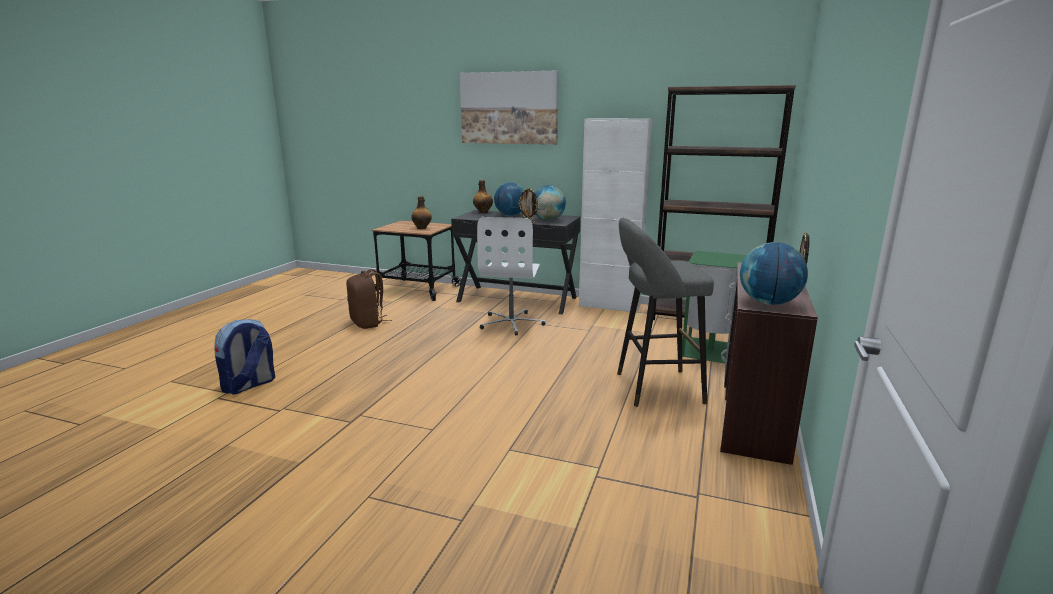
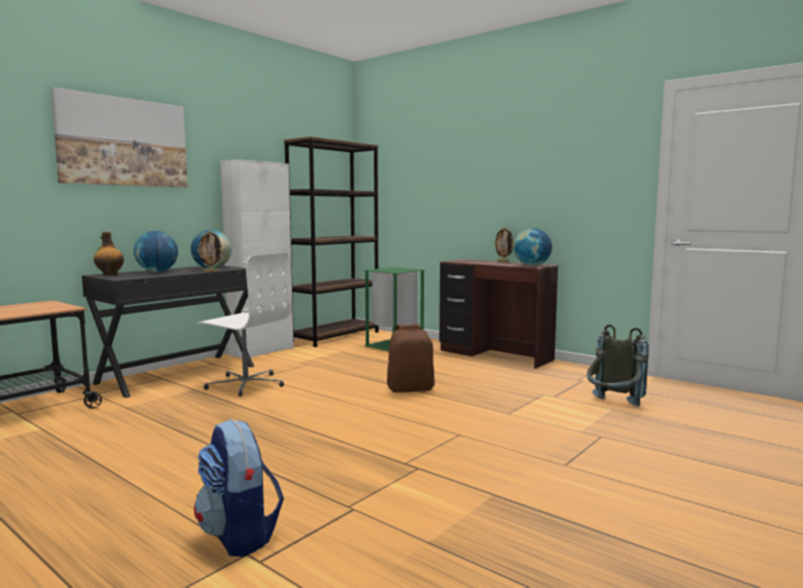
camera: 70 degrees left, 10 degrees down
(368, 323) = (109, 448): brown backpack -> brown backpack (410, 389)
(422, 228) = (37, 308): bottle -> none
(589, 529) = (613, 406): none -> grey backpack
(653, 388) = (440, 366): grey stool -> none

